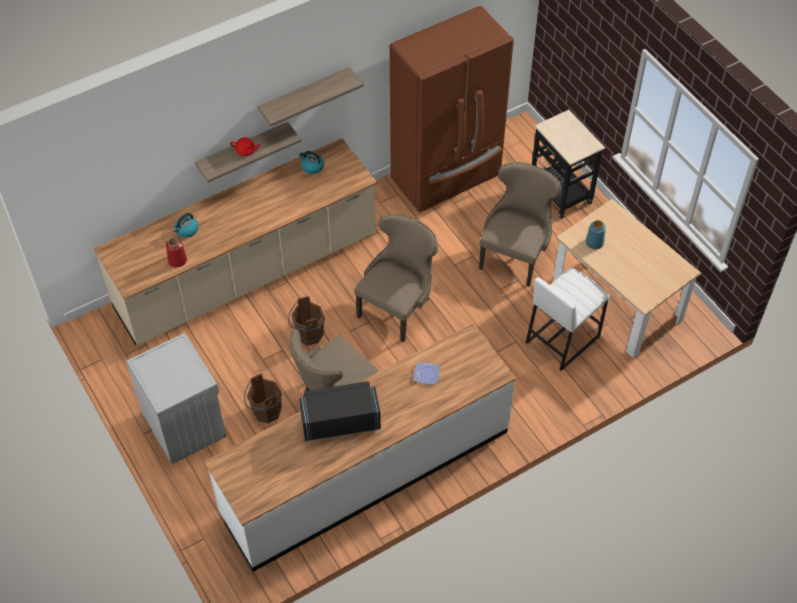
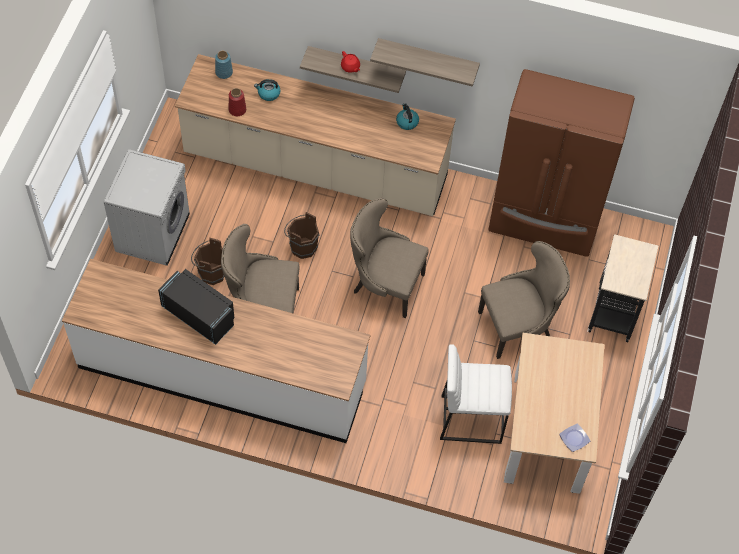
camera: 45 degrees right, 5 degrees up
(398, 307) = (385, 285): beige chair -> beige chair turned 150 degrees counterclockwise
(426, 374) = (293, 338): plate -> plate (574, 438)
(594, 243) = (544, 363): blue vase -> blue vase (223, 72)

